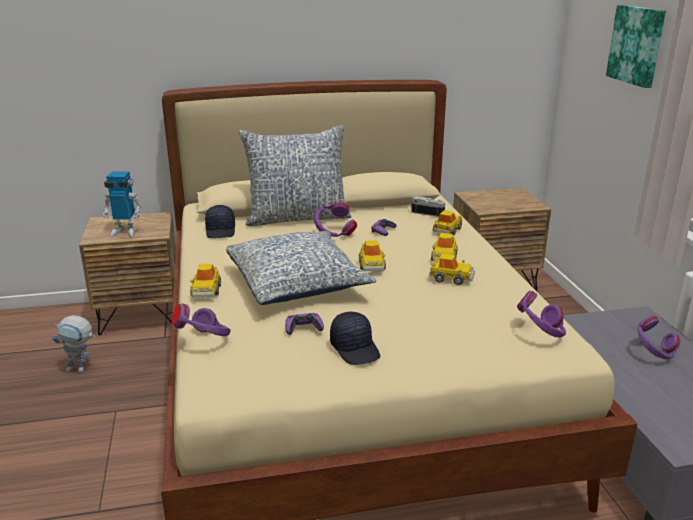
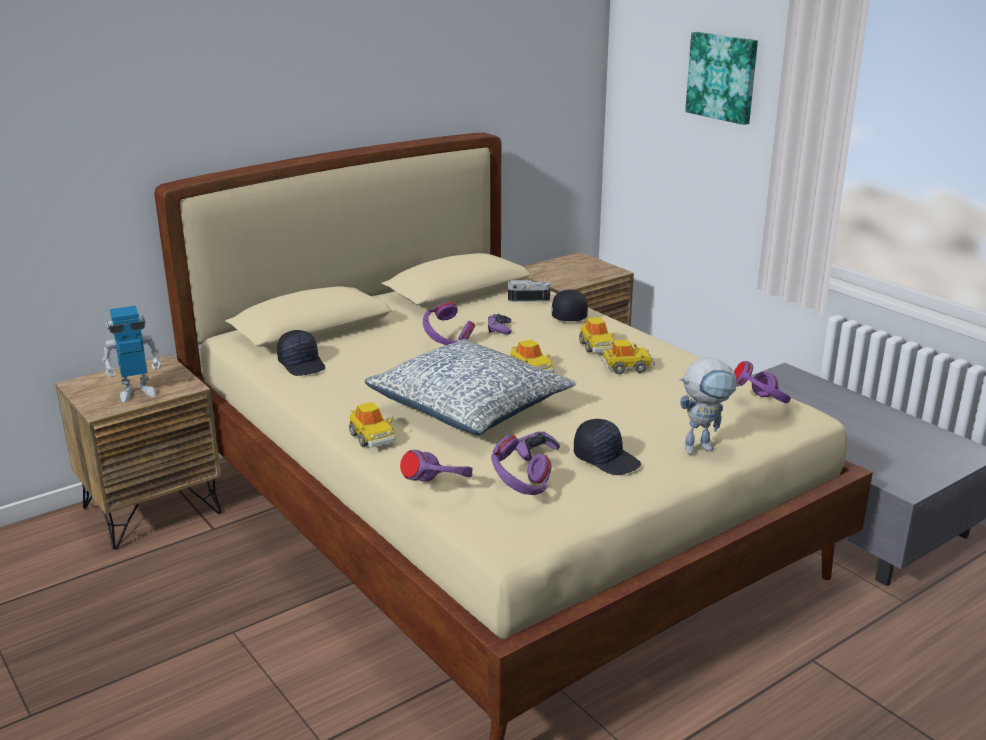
camera: 25 degrees left, 0 degrees up
(81, 369) = (132, 597): toy robot -> toy robot (703, 447)
(297, 217) = (379, 331): pillow -> none
(447, 230) = (568, 315): toy car -> black cap
(653, 353) = (824, 408): purple headphones -> purple headphones (519, 489)

